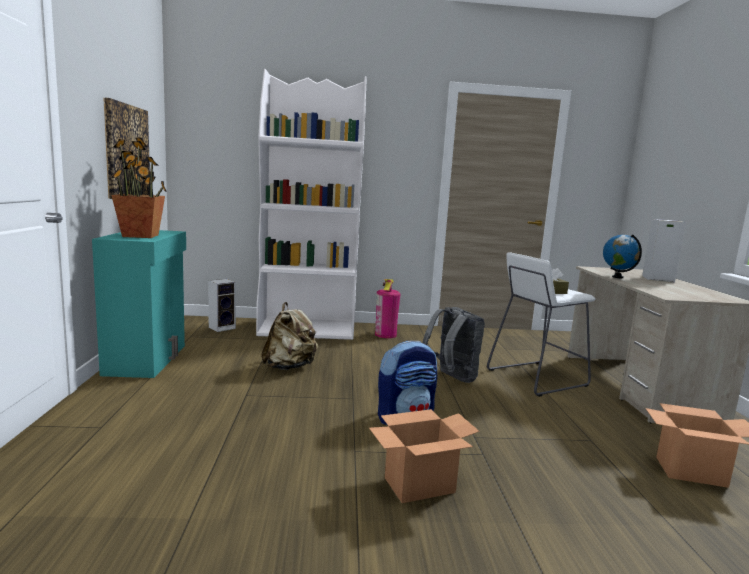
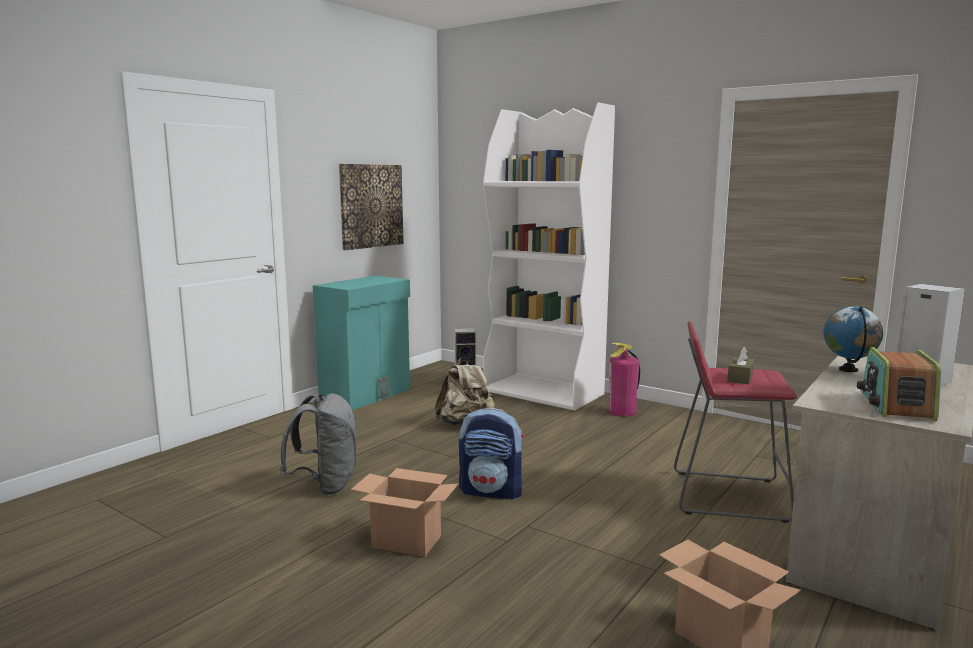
camera: 40 degrees right, 0 degrees up
(141, 236) = (355, 283): potted plant -> none
(451, 378) = (612, 470): grey backpack -> grey backpack (325, 485)
(536, 378) = (728, 496): white stool -> red stool
(695, 293) = (895, 406): none -> radio

